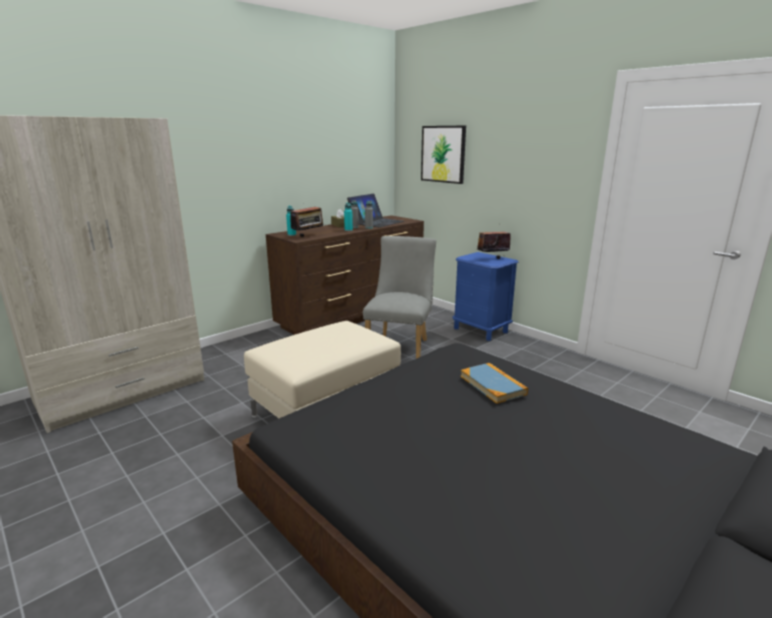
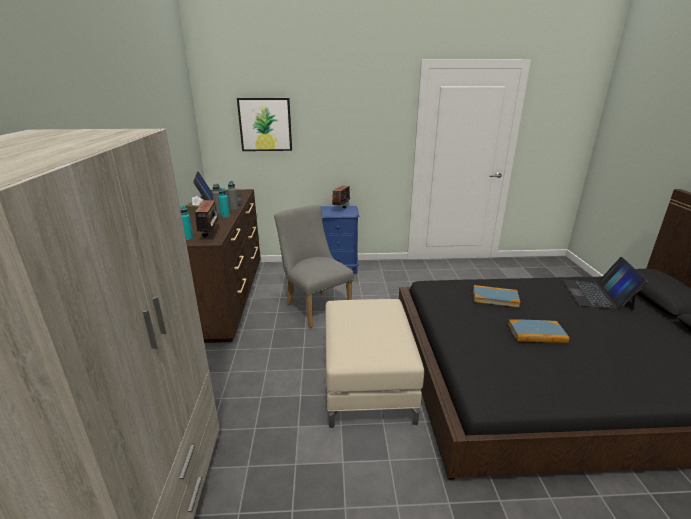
camera: 50 degrees left, 5 degrees up
(454, 428) = (537, 333): none -> book
(660, 455) = (597, 294): none -> laptop

